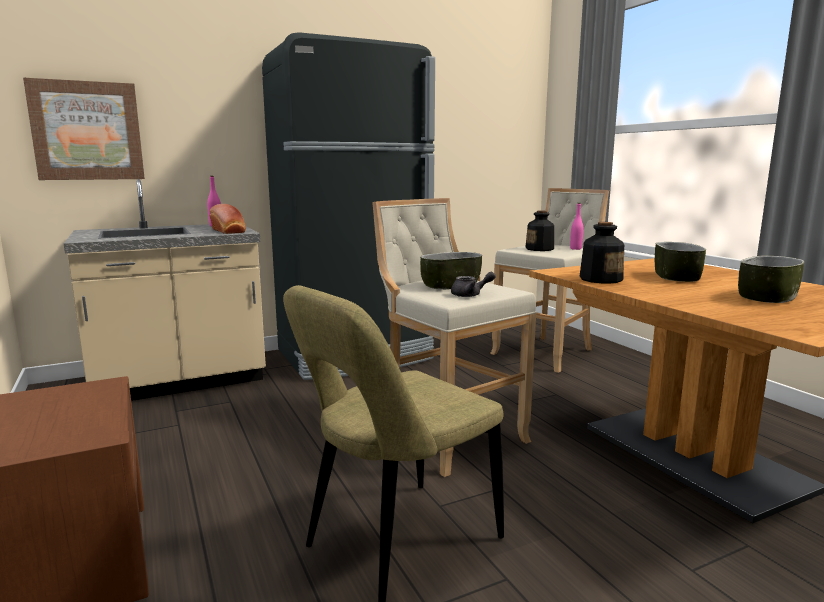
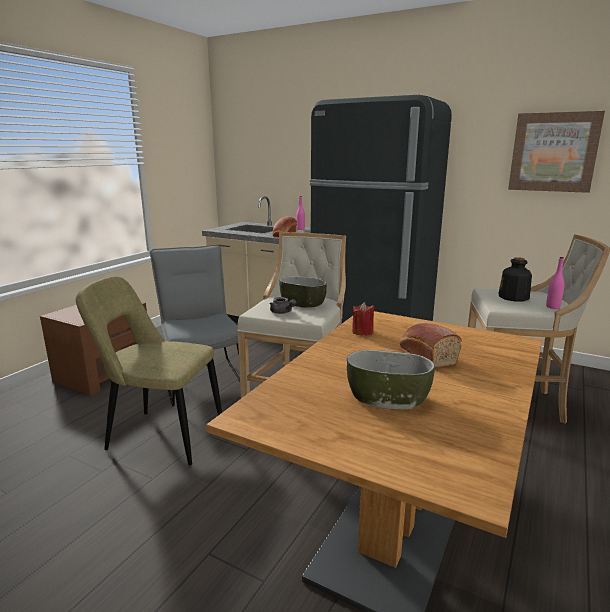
camera: 55 degrees right, 5 degrees up
(87, 131) = (252, 166): picture -> picture (553, 152)
(272, 470) = (202, 378): none -> grey chair
(600, 279) = (362, 332): bottle -> red candle
(676, 277) = (425, 355): bowl -> bread

